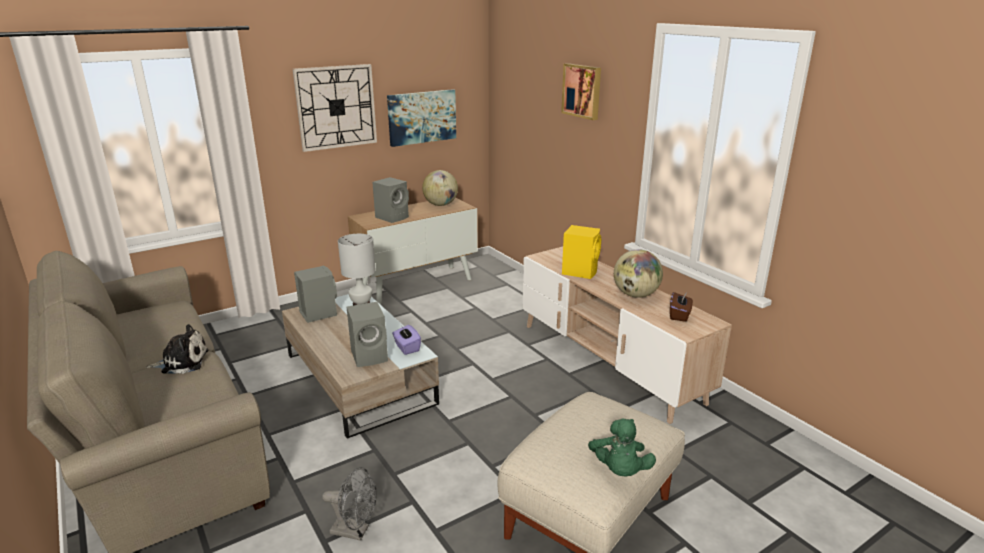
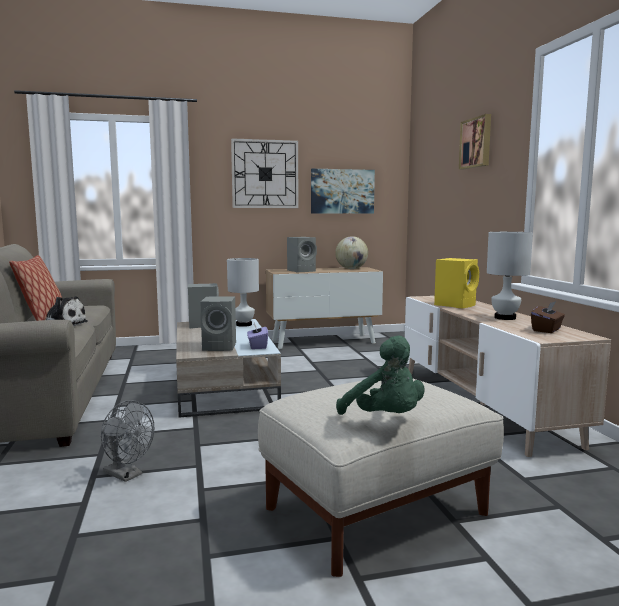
camera: 20 degrees right, 15 degrees down
(137, 347) = (42, 318): none -> pillow
(619, 470) = (385, 418): green plush toy -> green plush toy turned 60 degrees counterclockwise
(635, 295) = (505, 318): globe -> white table lamp

